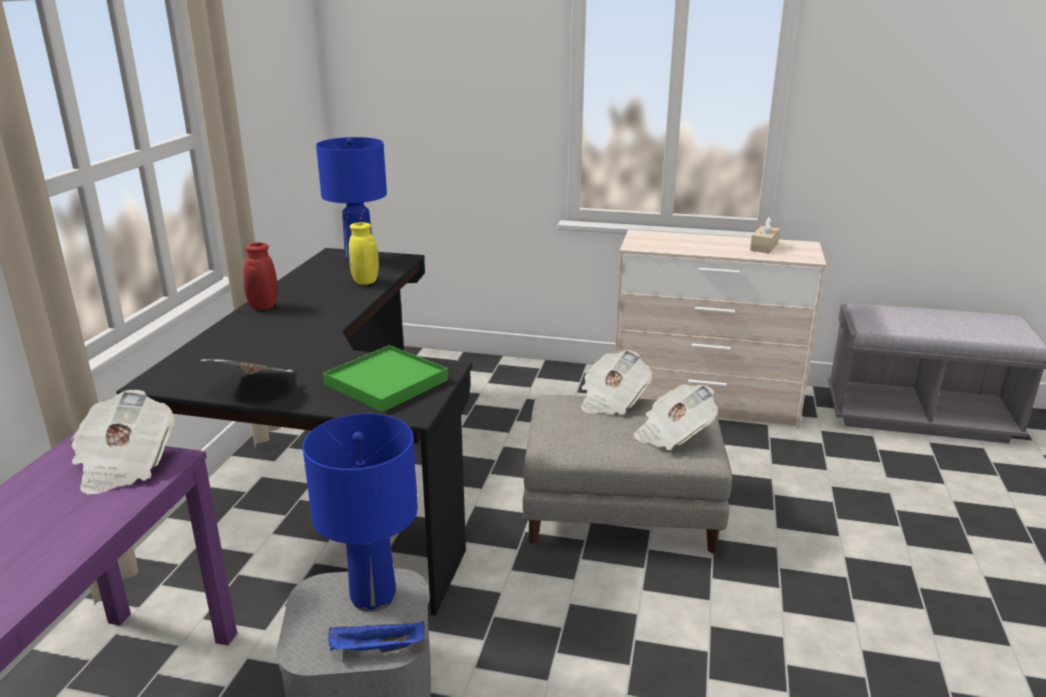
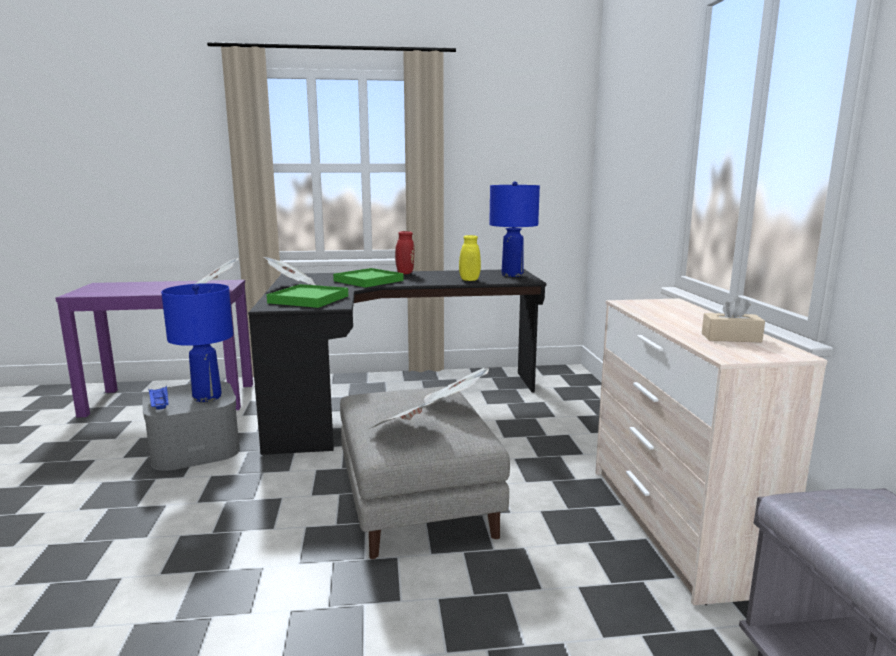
camera: 70 degrees right, 10 degrees down
(291, 334) = (368, 281): none -> green tray

